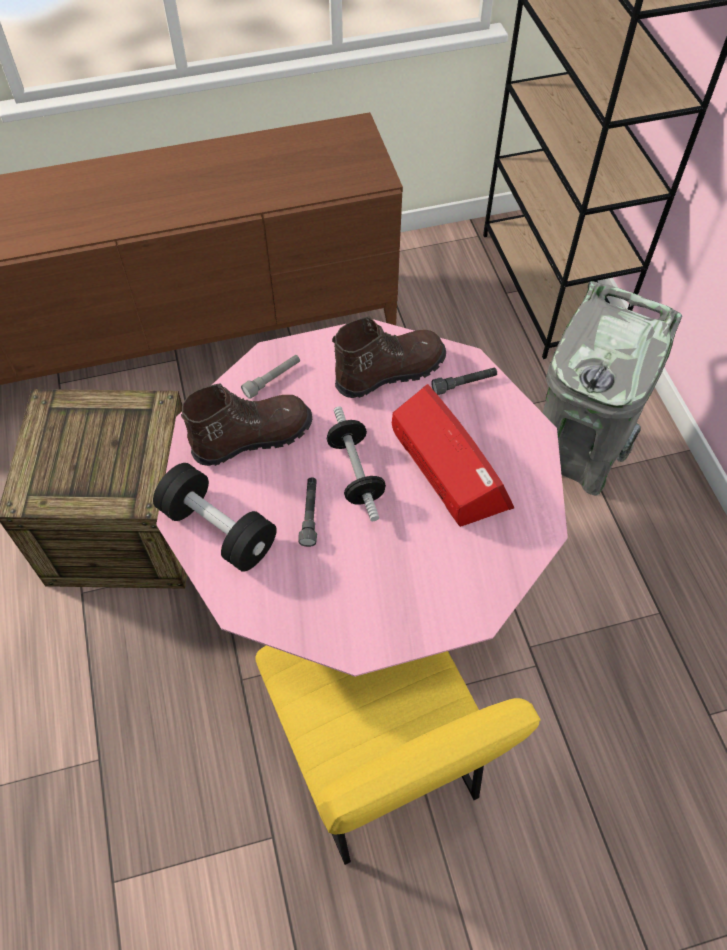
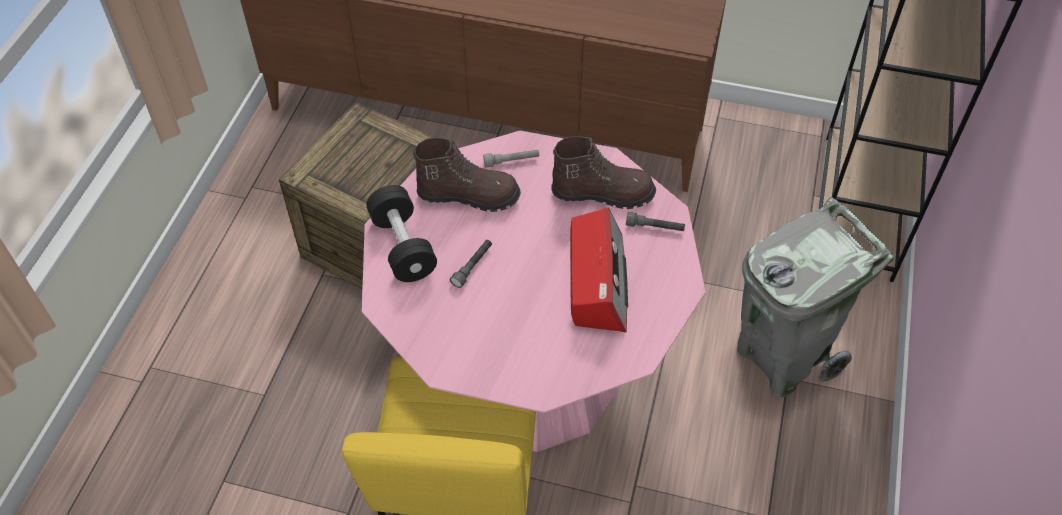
camera: 30 degrees right, 5 degrees down
(355, 473) = (525, 253): dumbbell -> none

